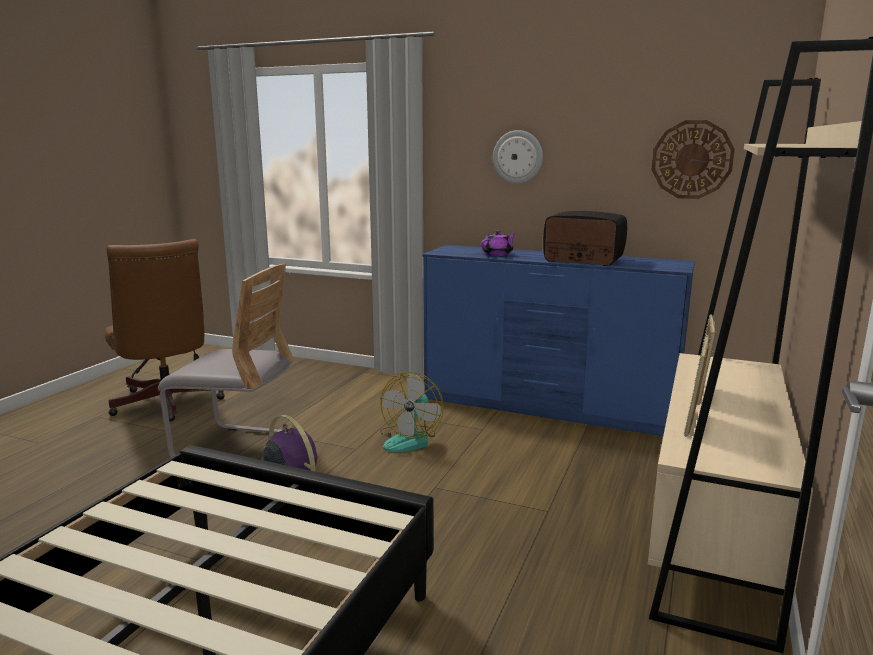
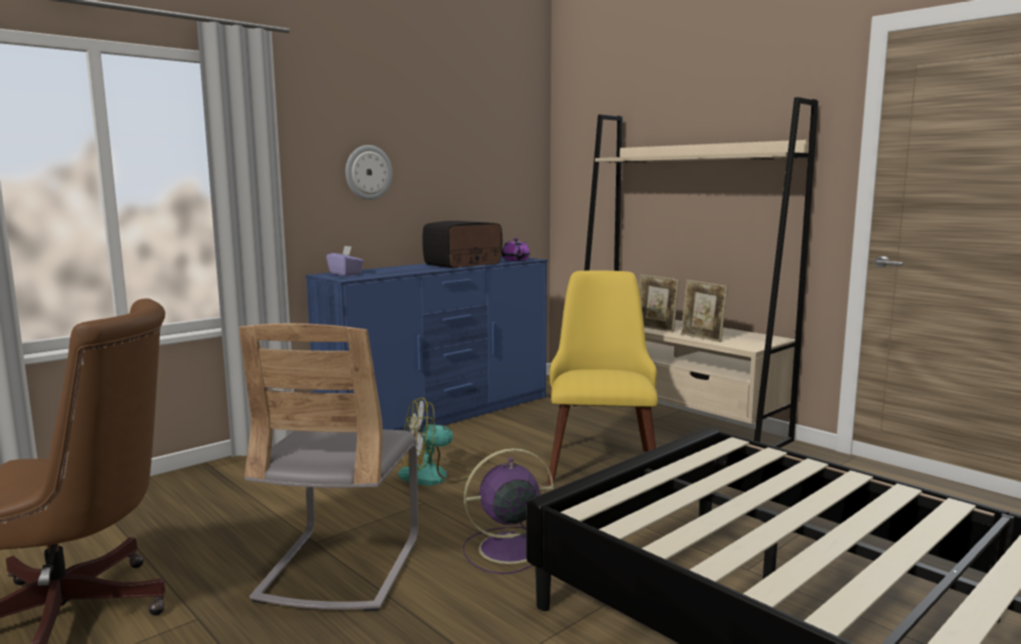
camera: 65 degrees left, 5 degrees down
(239, 449) = (340, 567): grey chair -> grey chair turned 150 degrees clockwise
(410, 439) = (435, 476): fan -> fan turned 120 degrees clockwise
(462, 249) = (346, 274): none -> purple tissue box
(498, 254) = (395, 271): purple teapot -> purple teapot (515, 260)
(527, 505) = (601, 459): none -> yellow chair
(692, 159) = (495, 173): wall clock -> none

